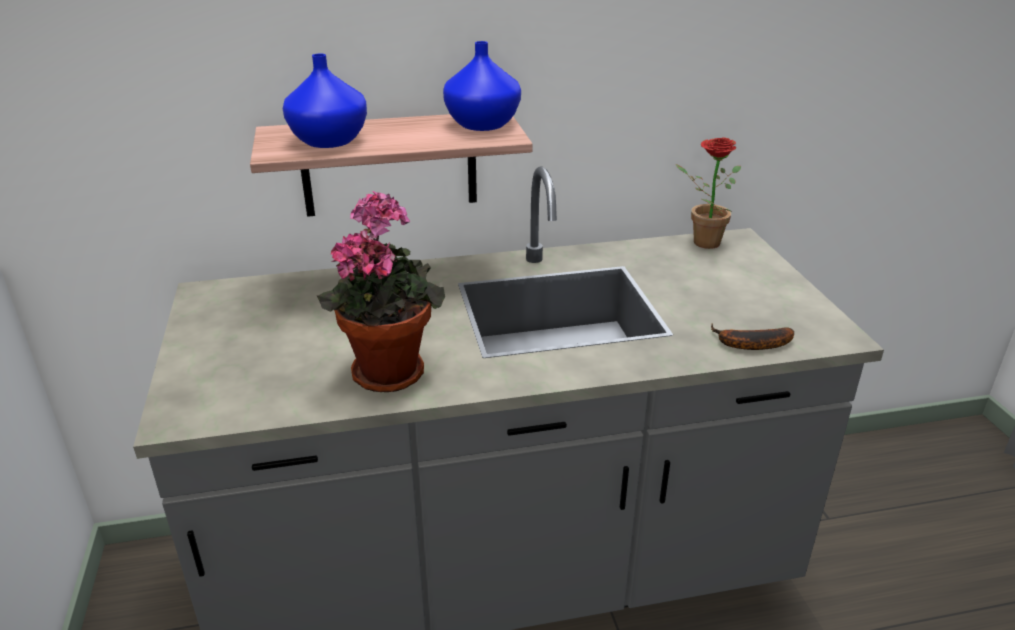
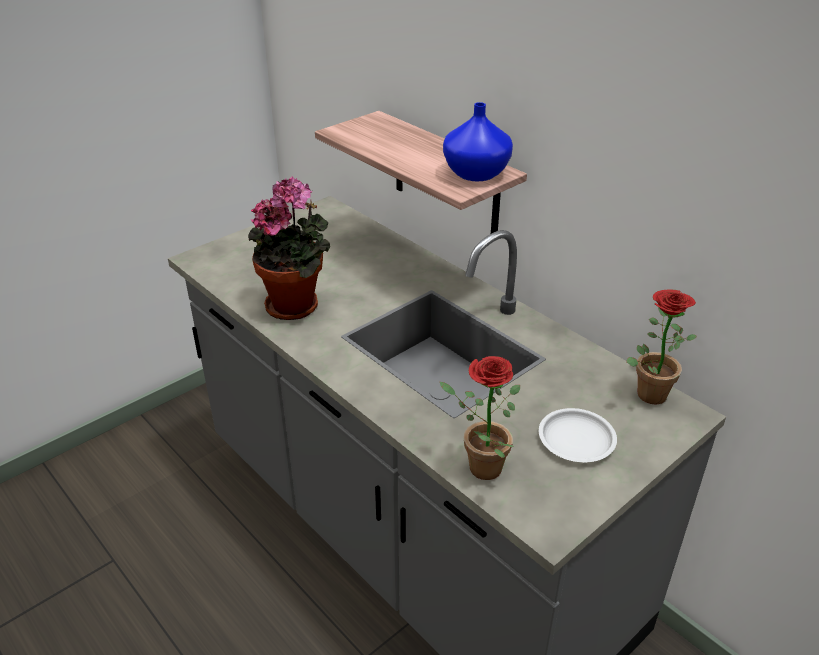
camera: 60 degrees right, 5 degrees up
(329, 140) = (378, 137): blue vase -> none
(741, 290) = (577, 440): none -> white plate
(749, 344) = (478, 467): banana -> potted plant

